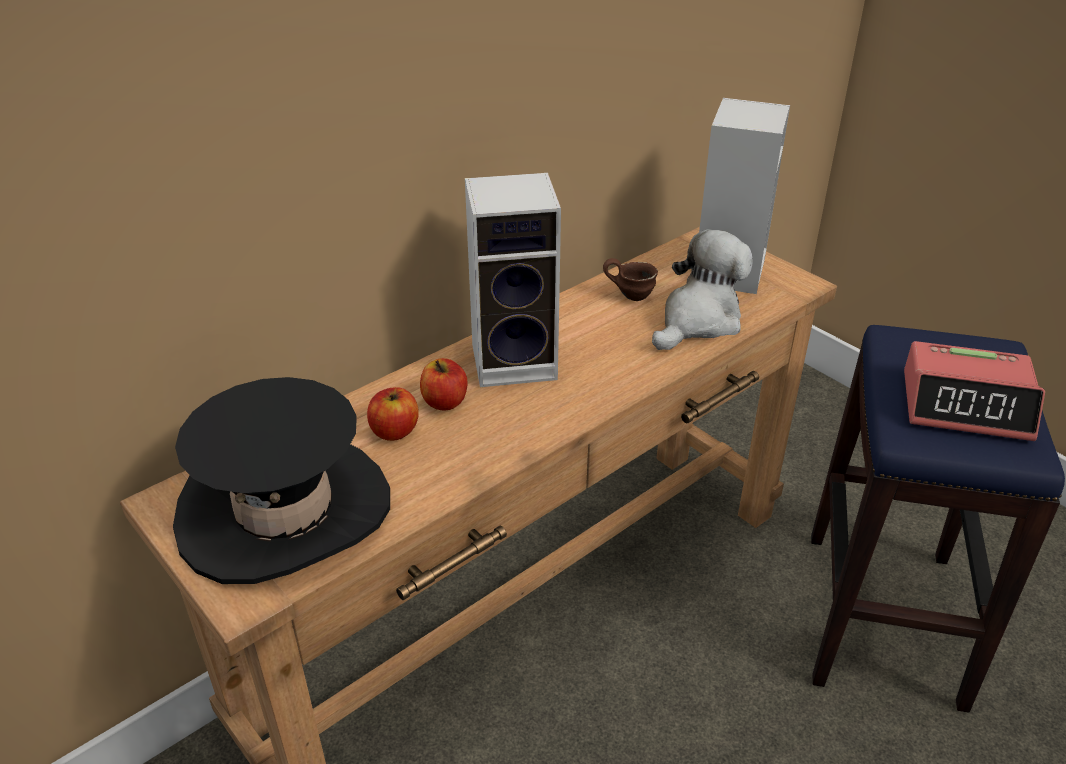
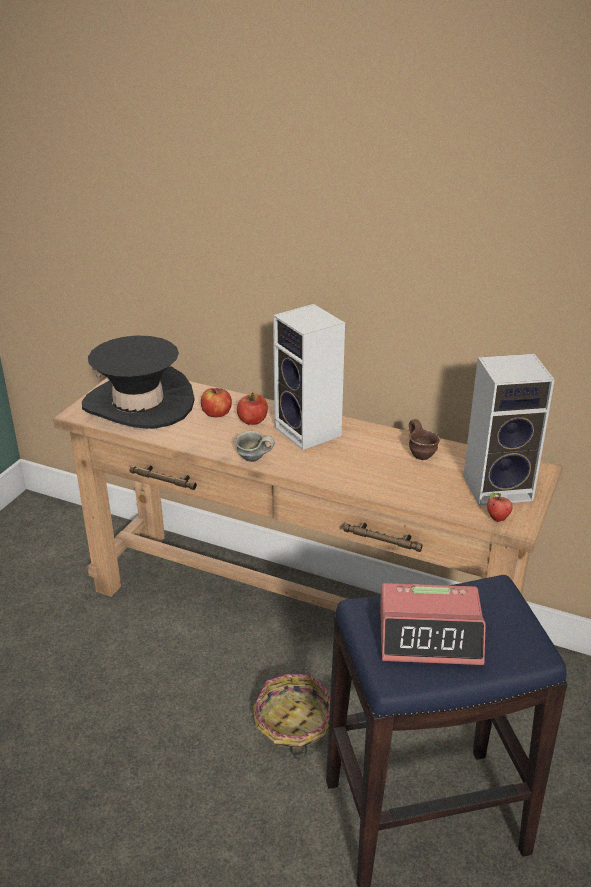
camera: 65 degrees right, 5 degrees down
(553, 430) = (253, 460): none -> grey mug
(698, 321) = (417, 487): plush toy -> none
(713, 685) = (293, 724): none -> basket
(787, 291) = (497, 519): none -> apple
(966, 405) = (430, 635): alarm clock -> alarm clock turned 75 degrees counterclockwise

